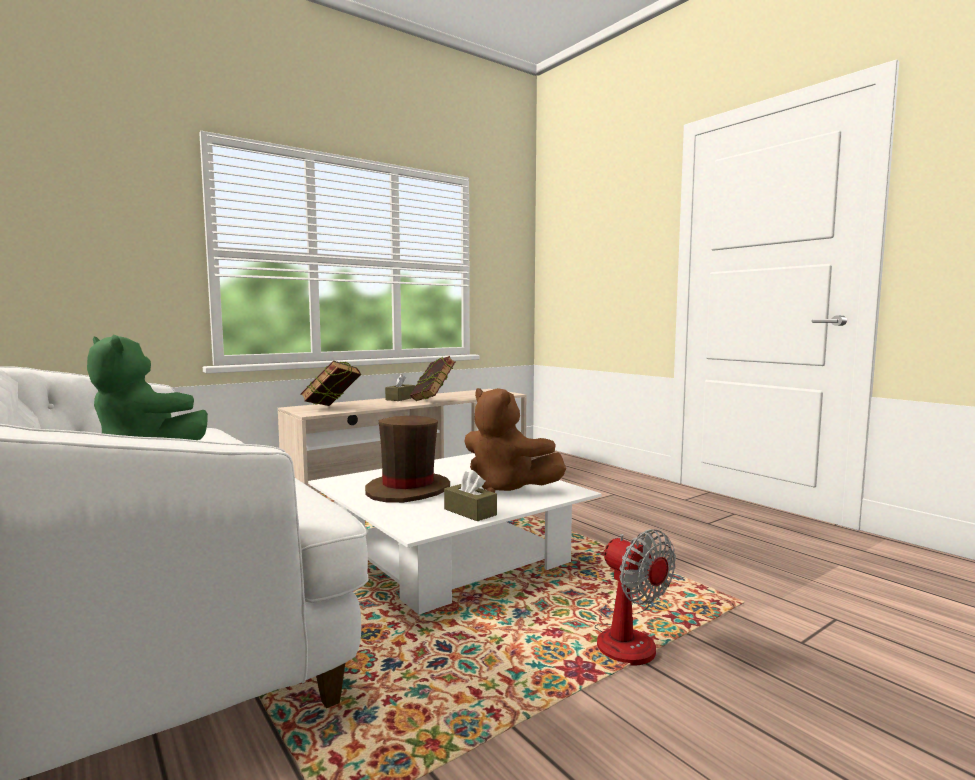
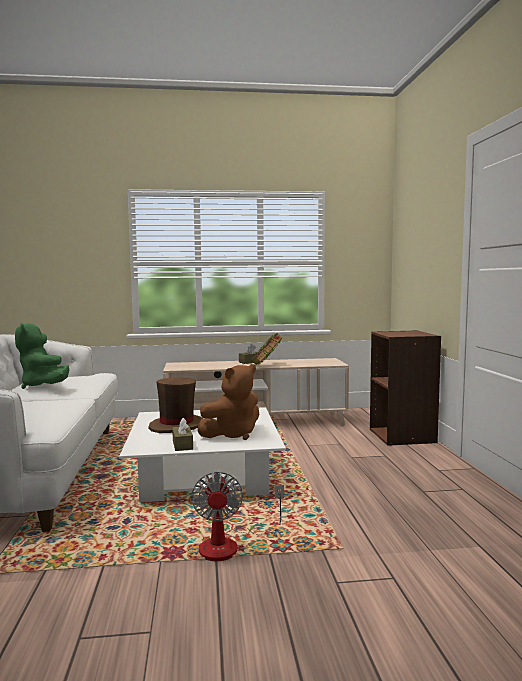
camera: 30 degrees right, 0 degrees up
(332, 408) = (192, 366): book -> none
(506, 489) = (232, 434): brown plush toy -> brown plush toy turned 105 degrees counterclockwise
(597, 471) = (403, 436): none -> brown bookcase

